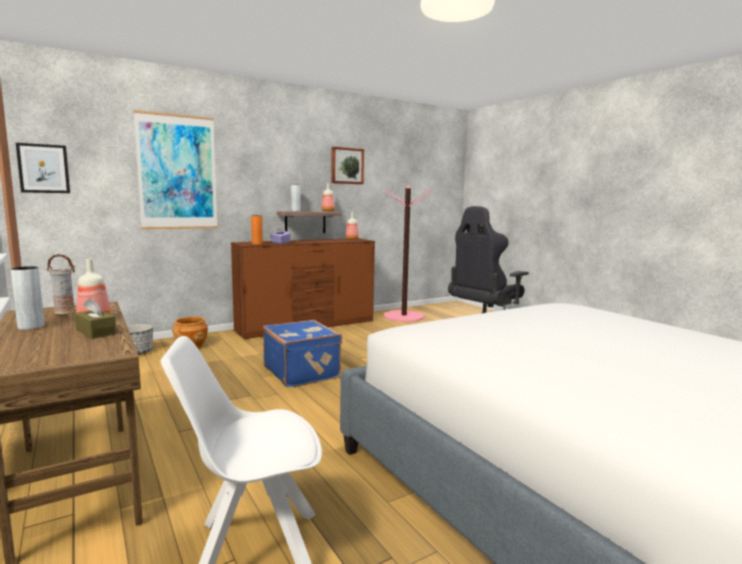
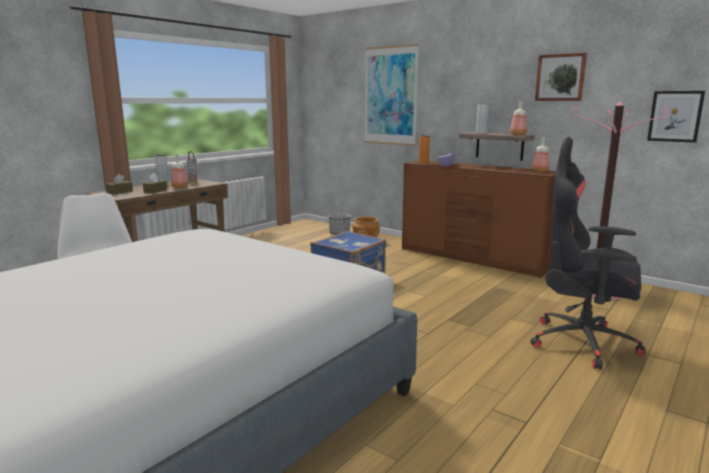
camera: 70 degrees right, 5 degrees up
(40, 353) = (120, 192): none -> brown tissue box
(43, 168) = (320, 97): picture -> picture (675, 116)

